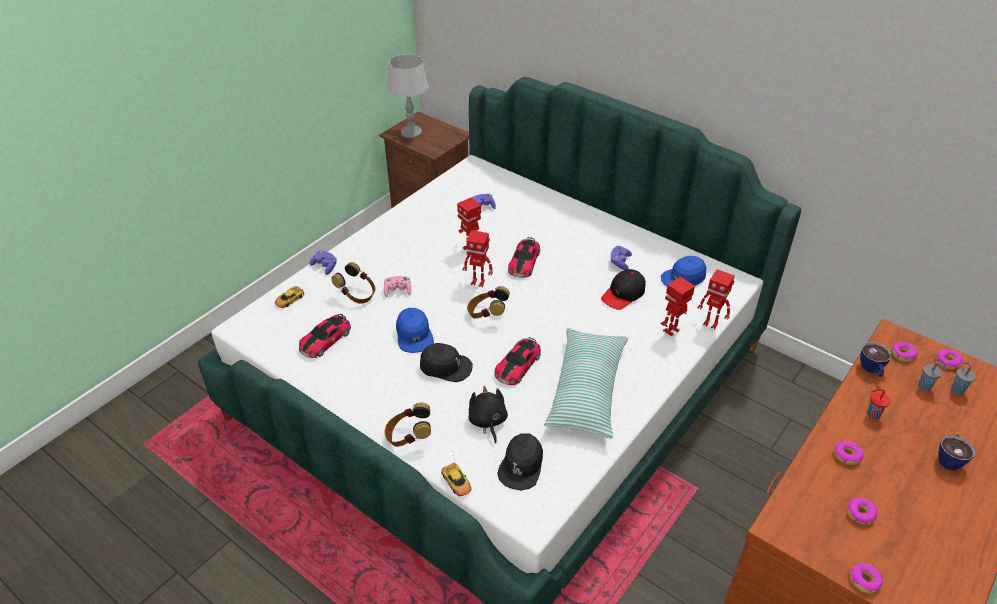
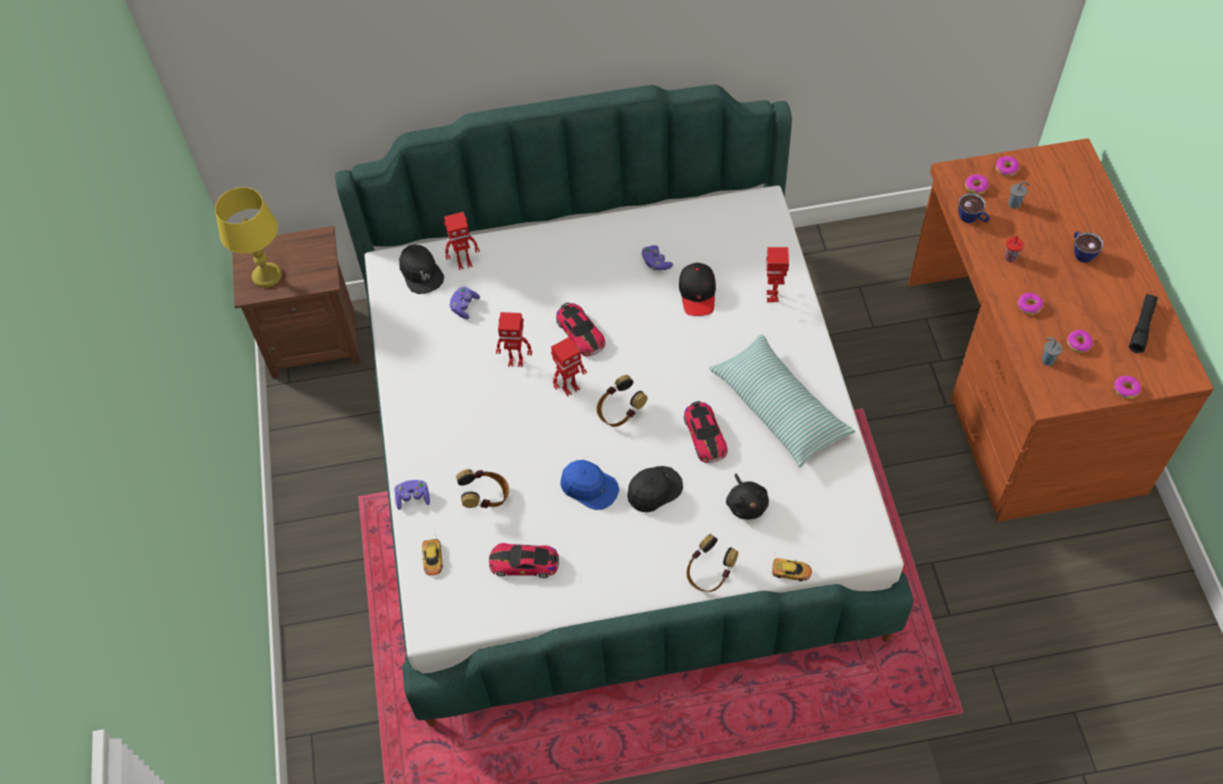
camera: 45 degrees left, 15 degrees up
(325, 340) = (524, 563): toy car -> toy car turned 105 degrees clockwise
(398, 291) = (515, 460): pink game controller -> none
(411, 132) = (266, 276): grey table lamp -> yellow table lamp
(487, 421) = (746, 504): black plush toy -> black plush toy turned 135 degrees counterclockwise
(521, 466) = (814, 514): black cap -> black cap (421, 273)
(683, 278) = (722, 236): blue cap -> none
(711, 323) = (791, 263): toy robot -> toy robot (464, 263)
(944, 551) = (1142, 326): none -> black flashlight
(957, 389) = (1033, 189): grey cup -> grey cup (1047, 360)

